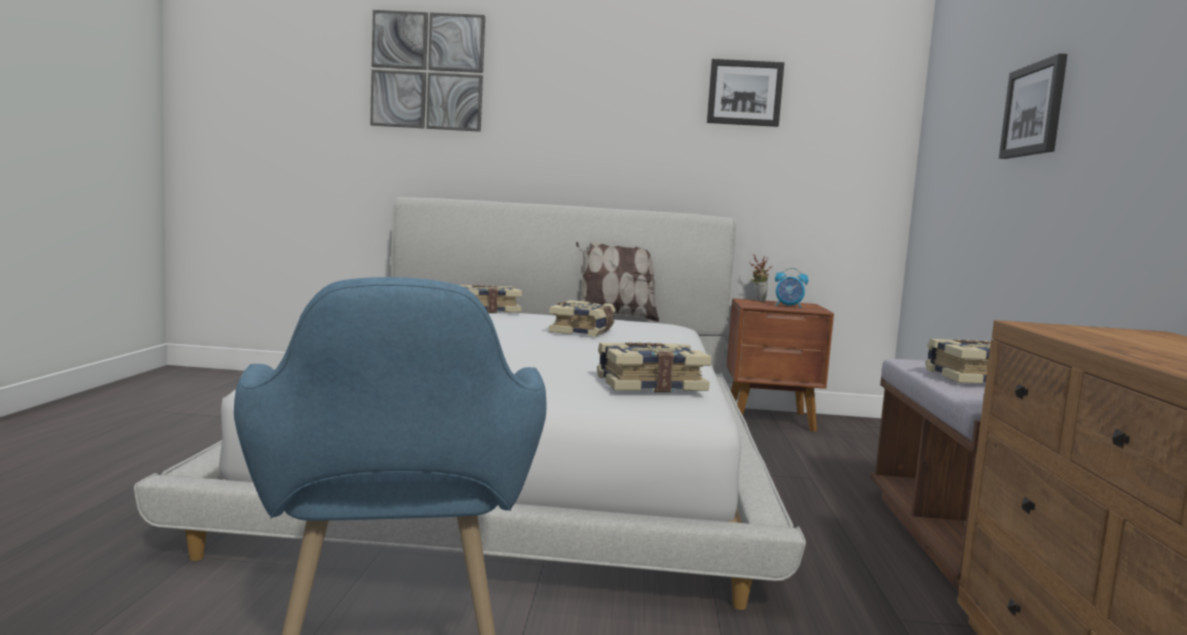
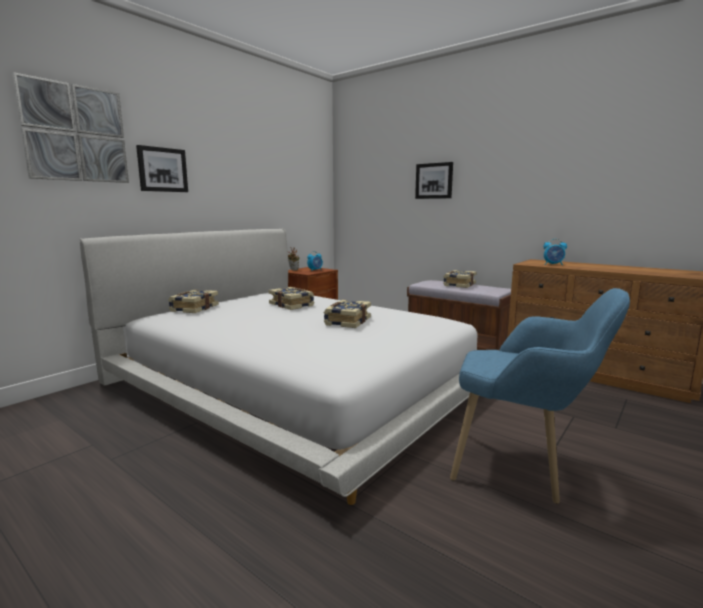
camera: 55 degrees left, 5 degrees up
(615, 317) = (247, 294): pillow -> none
(649, 384) = (421, 318): book -> book (347, 322)
(744, 93) = (271, 160): picture -> picture (162, 170)
(1109, 338) = (553, 264): none -> alarm clock

